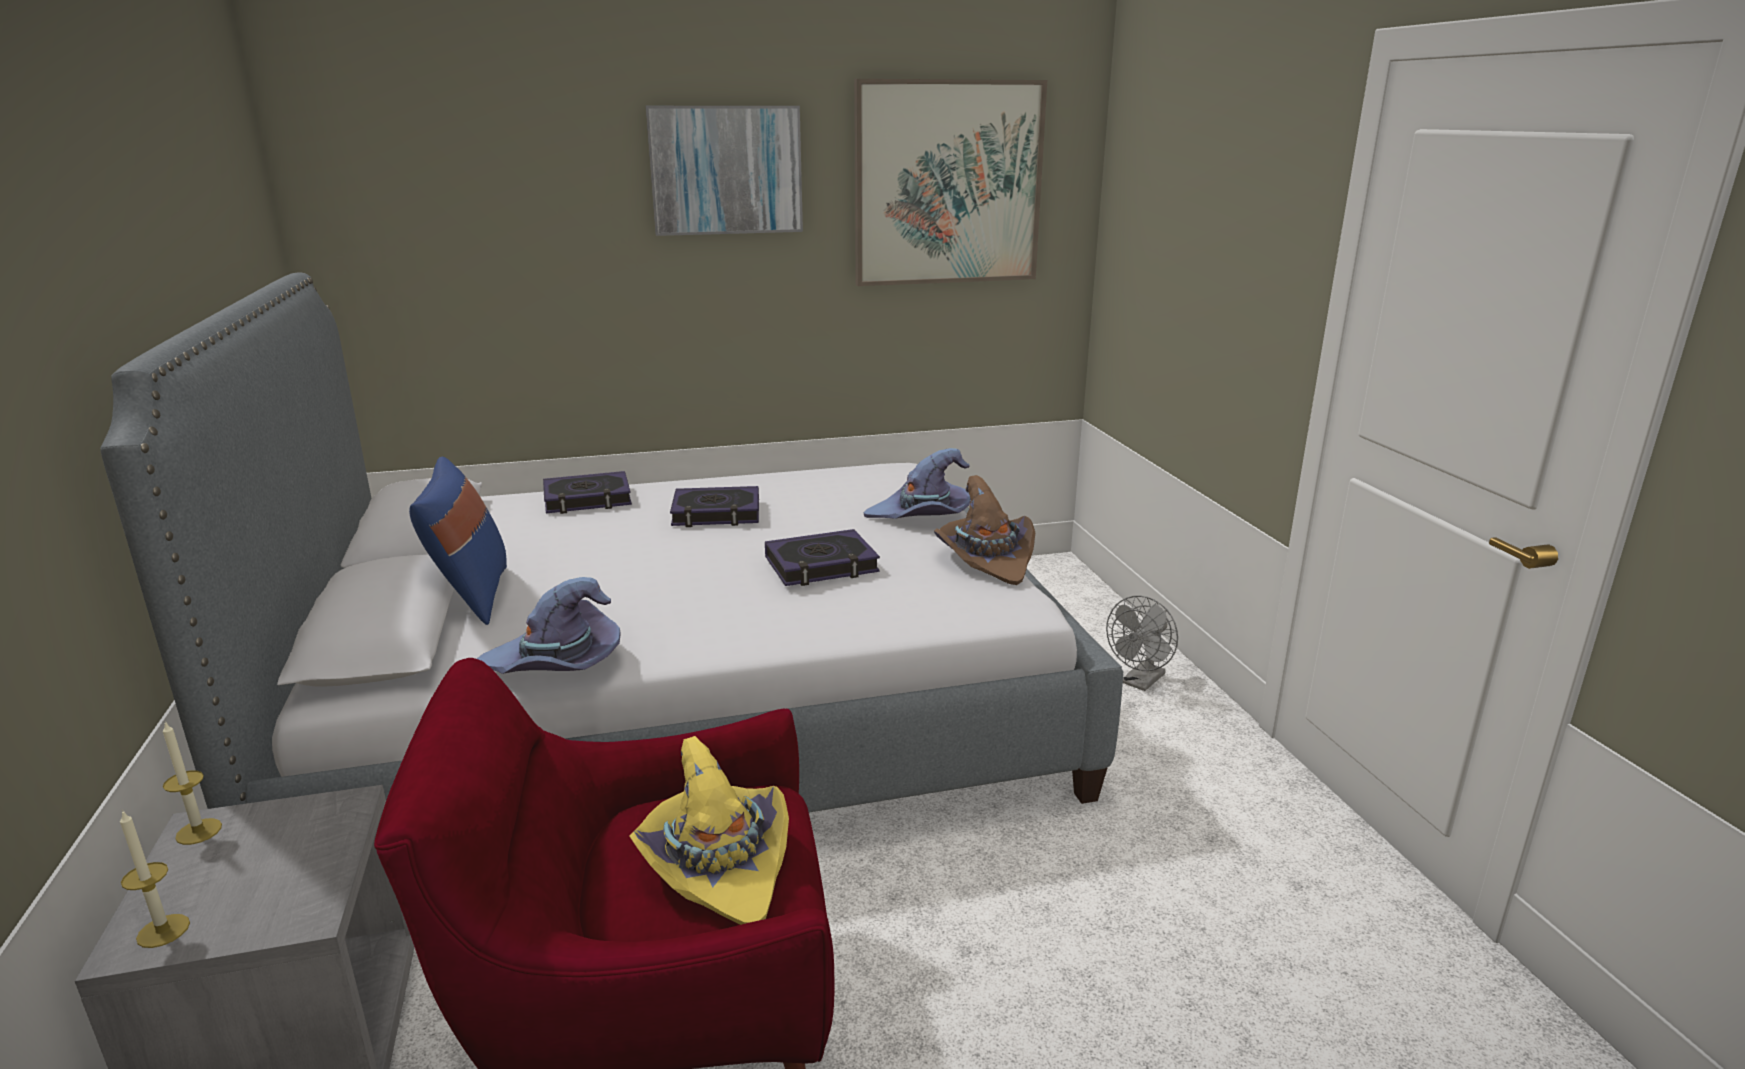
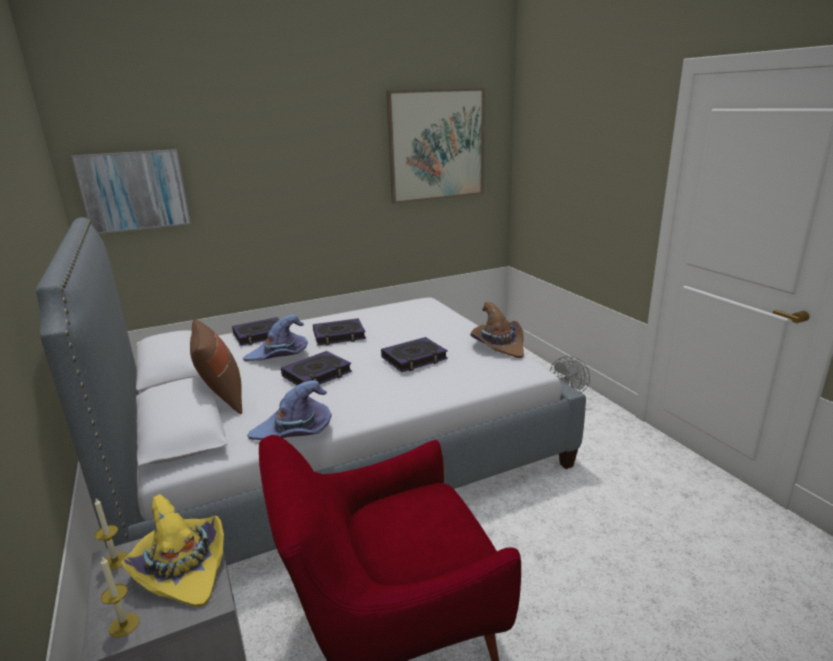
camera: 10 degrees left, 0 degrees up
(471, 596) = (222, 399): blue pillow -> brown pillow
(643, 574) = (317, 374): none -> book
(718, 863) = (431, 531): yellow hat -> yellow hat (182, 568)
(726, 170) = (320, 144): picture -> picture (134, 191)
(922, 516) = (451, 326): purple hat -> purple hat (279, 356)

